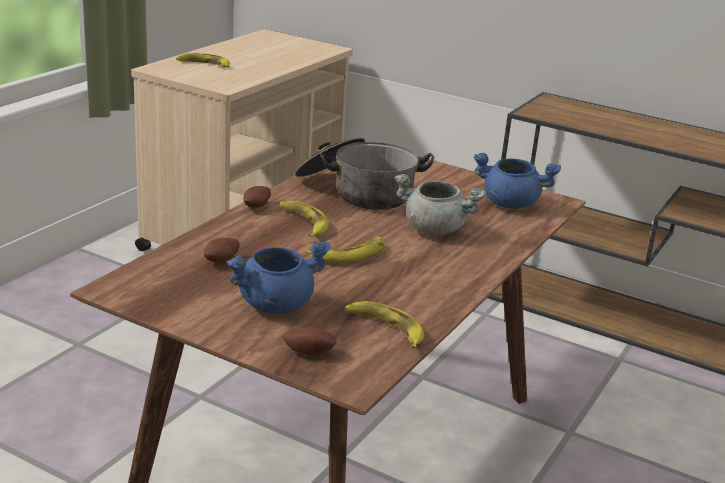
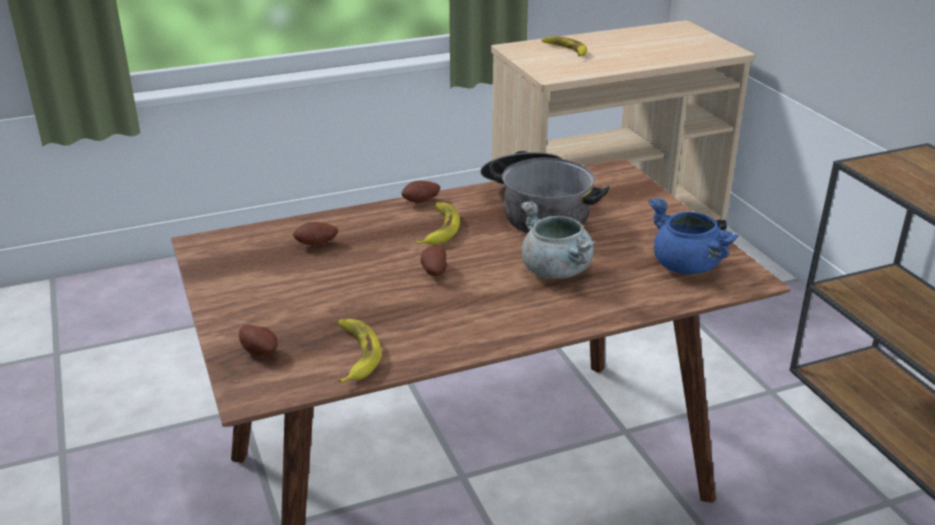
camera: 40 degrees right, 5 degrees up
(276, 304) = (299, 298): blue cooking pot -> none
(350, 254) = (433, 271): banana -> potato

